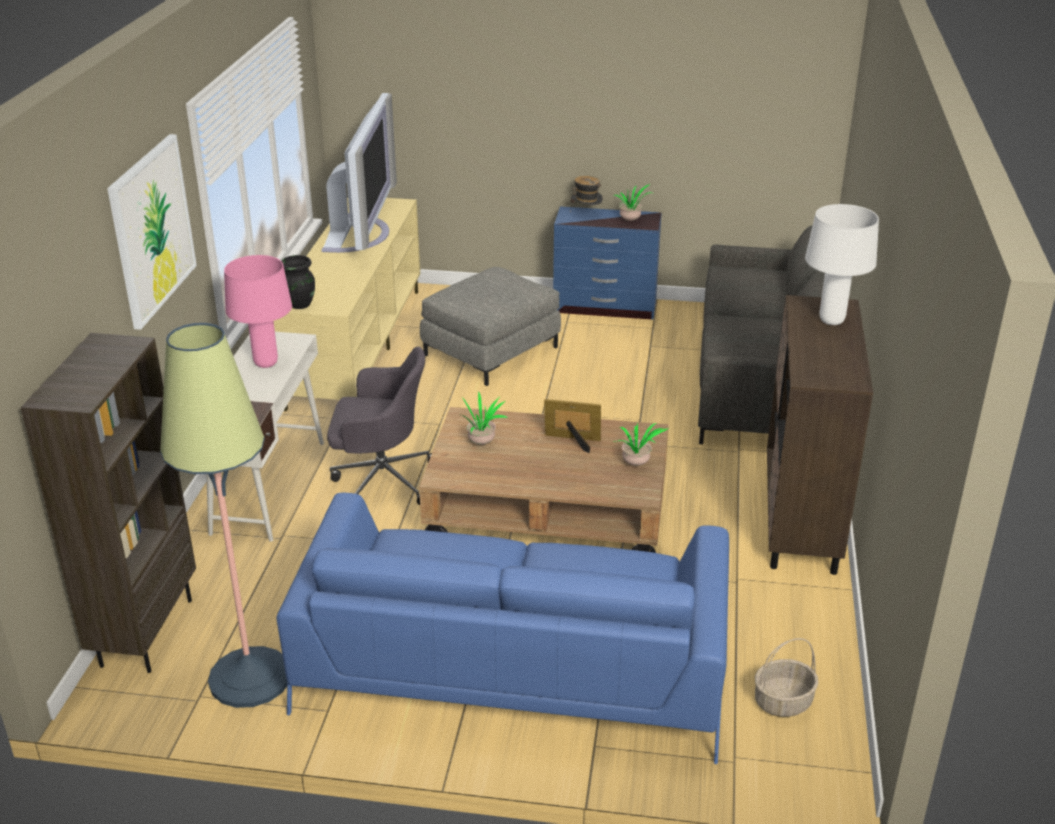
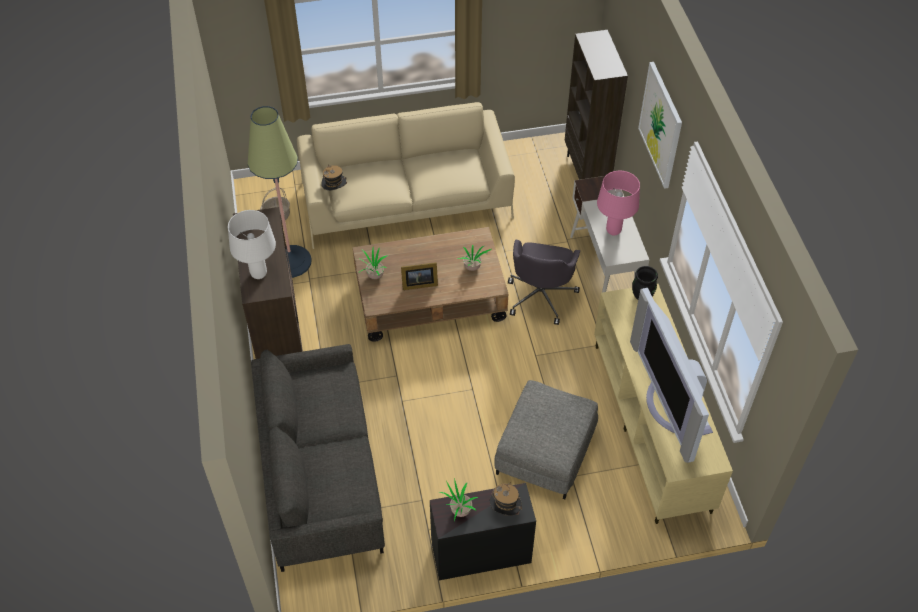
camera: 160 degrees right, 20 degrees up
(250, 678) = (521, 165): floor lamp -> floor lamp (291, 262)
(381, 480) = (541, 296): grey office chair -> grey office chair turned 60 degrees counterclockwise
(513, 669) = (406, 200): blue sofa -> beige sofa
(605, 307) = (480, 552): blue dresser -> black dresser
(666, 574) = (335, 191): none -> hat

